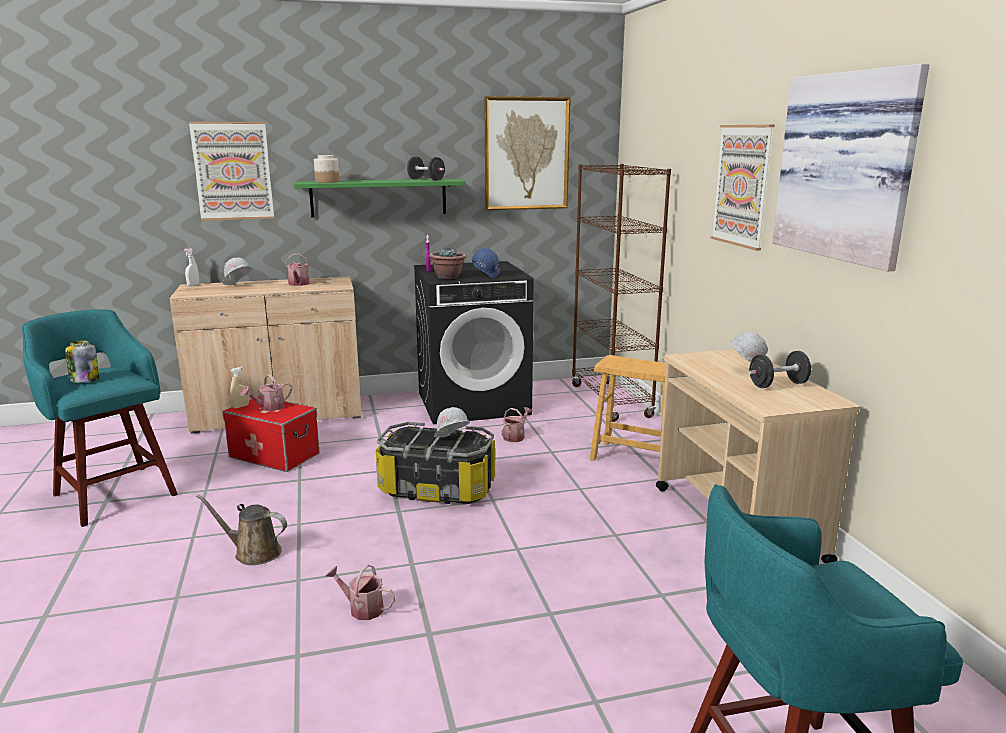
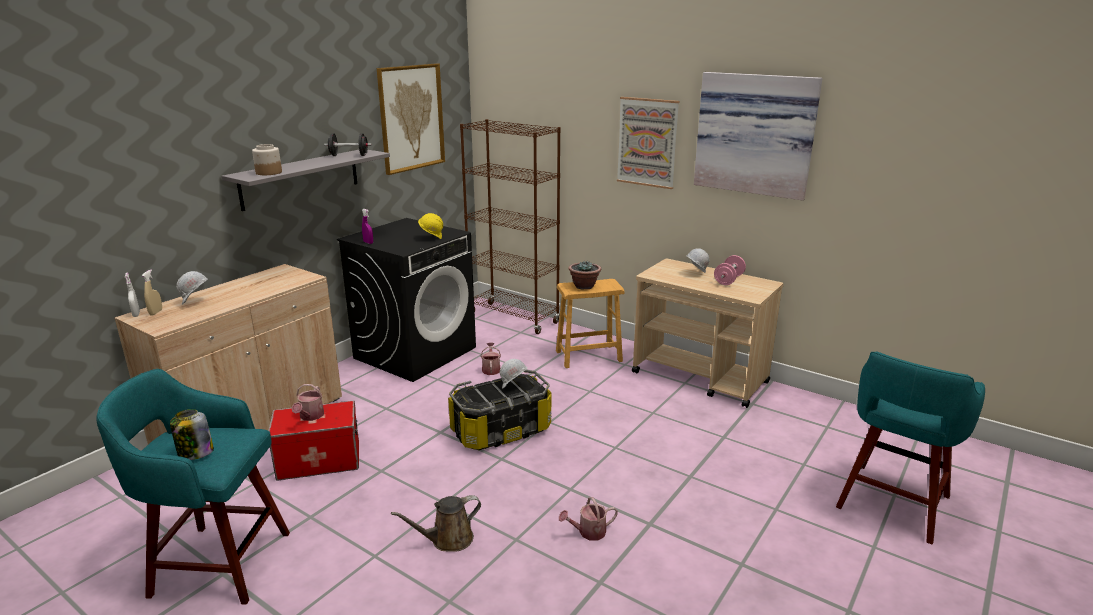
camera: 40 degrees left, 5 degrees up
(233, 171) = (156, 175): picture -> none
(240, 406) = (279, 426): beige spray bottle -> beige spray bottle (156, 312)
(298, 284) = (257, 285): watering can -> none
(379, 197) = (300, 178): green shelf -> grey shelf
(448, 277) = (403, 246): potted plant -> potted plant (584, 286)
(486, 276) = (432, 238): blue hard hat -> yellow hard hat
(778, 385) = (728, 280): black dumbbell -> pink dumbbell

